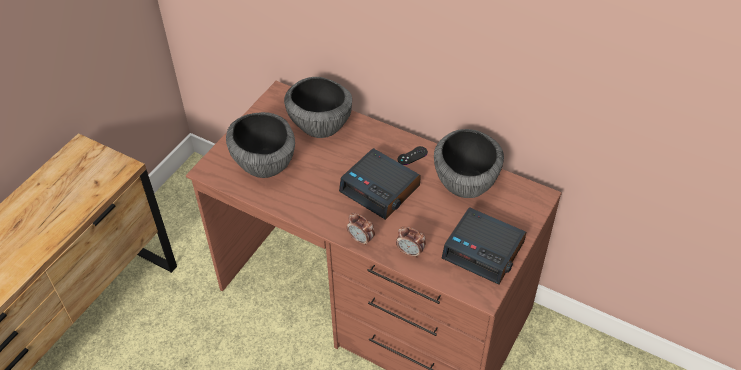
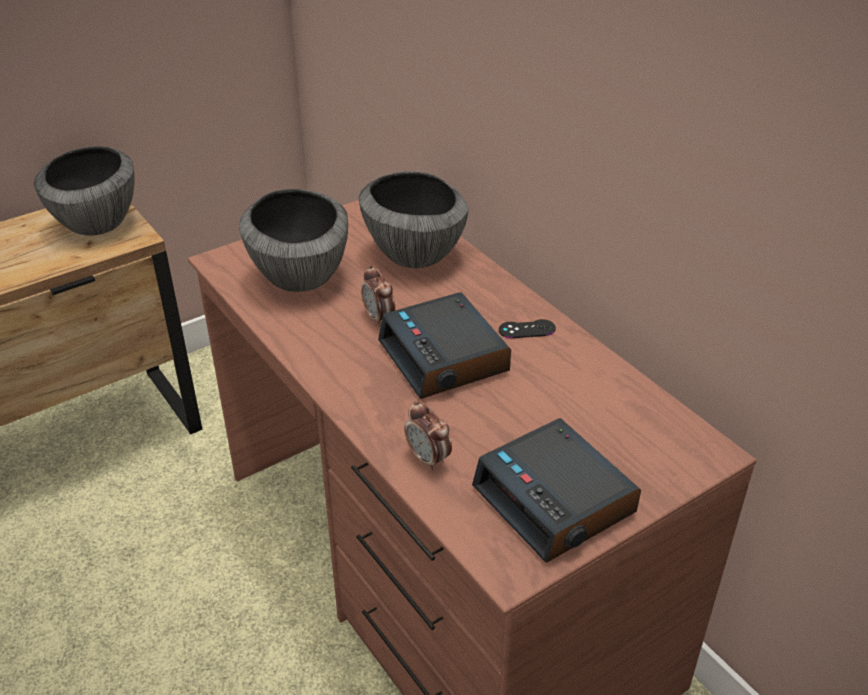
camera: 25 degrees right, 10 degrees down
(361, 239) = (363, 414): alarm clock -> alarm clock (379, 318)
(465, 185) = (587, 394): bowl -> bowl (97, 224)

